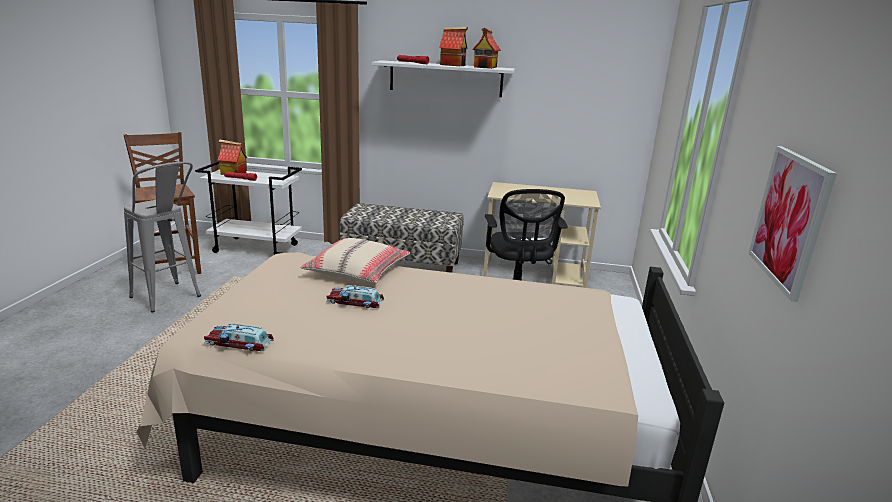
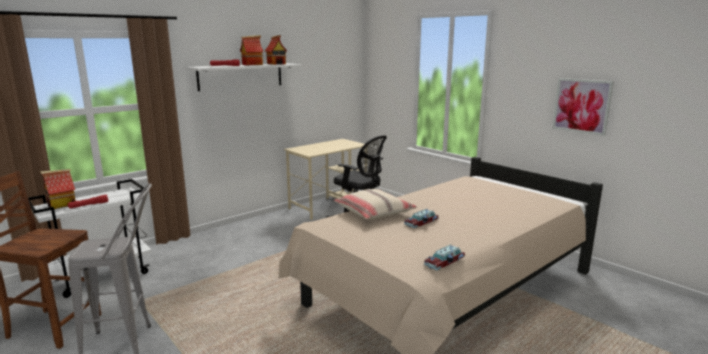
camera: 50 degrees left, 5 degrees down
(402, 265) = (248, 233): bench -> none

